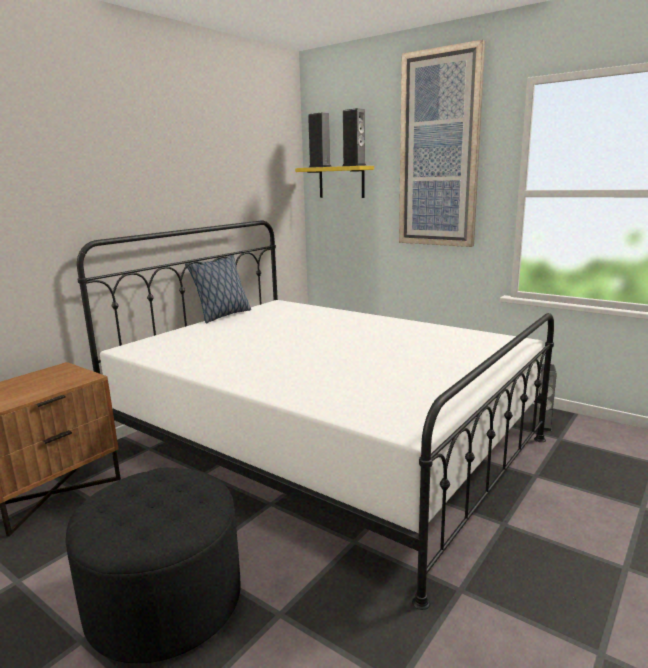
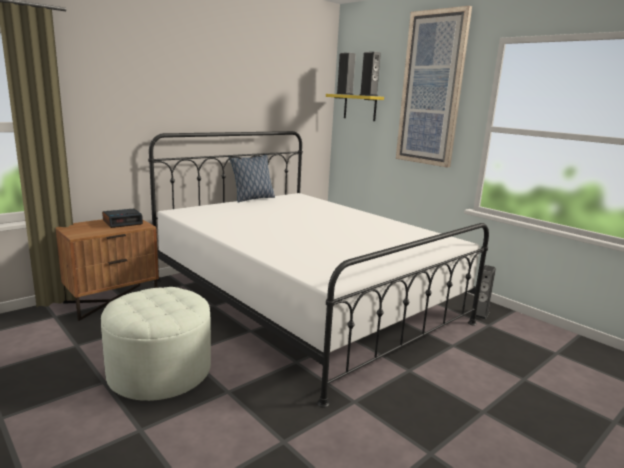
camera: 10 degrees right, 0 degrees up
(54, 376) = (123, 222): none -> alarm clock
(165, 601) = (160, 371): black ottoman -> white ottoman

